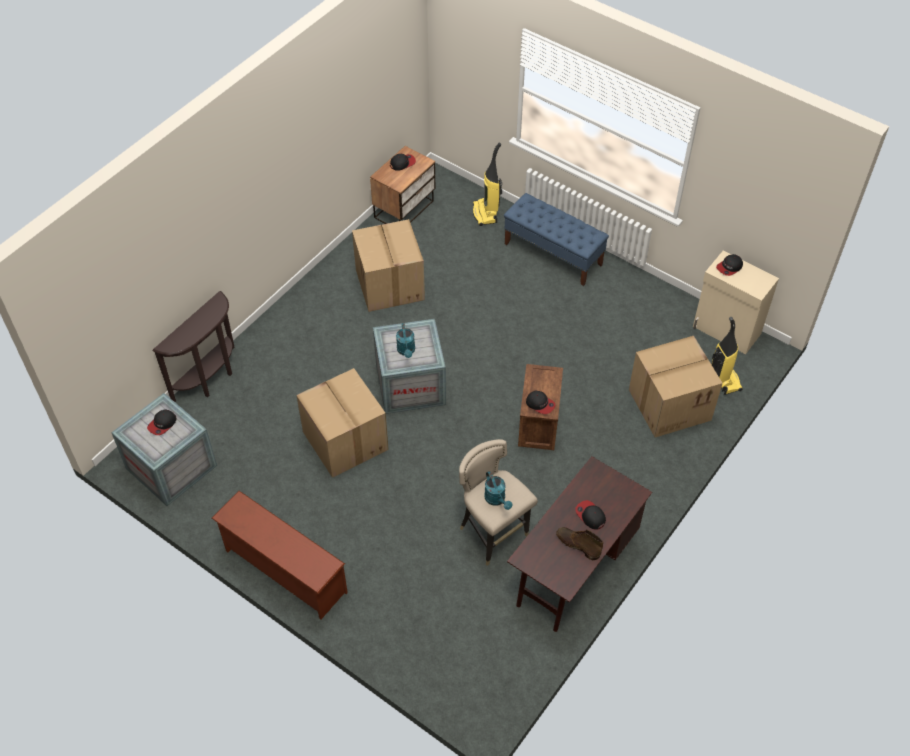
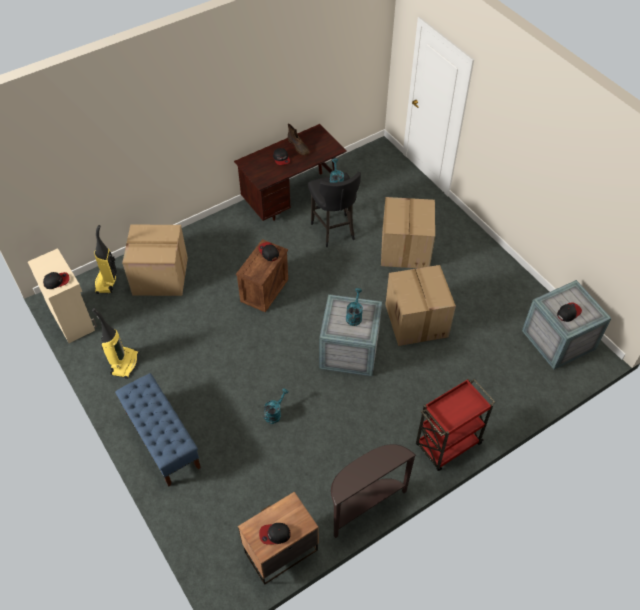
camera: 160 degrees left, 0 degrees up
(211, 378) = (520, 407): brown console table -> brown console table (364, 505)
(280, 323) = (447, 445): none -> red cart
(284, 571) = (482, 247): brown shoe rack -> none
(391, 285) = (330, 455): cardboard box -> cardboard box (404, 248)
(460, 304) = (274, 413): none -> turquoise watering can
(486, 213) = (198, 514): vacuum cleaner -> vacuum cleaner (124, 363)
(493, 534) = (333, 230): beige stool -> black stool

